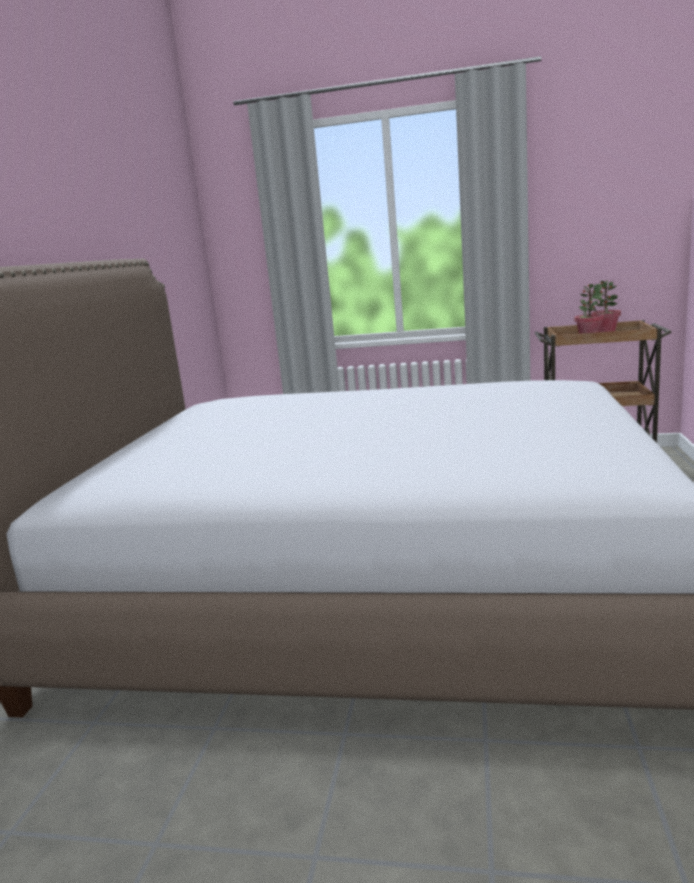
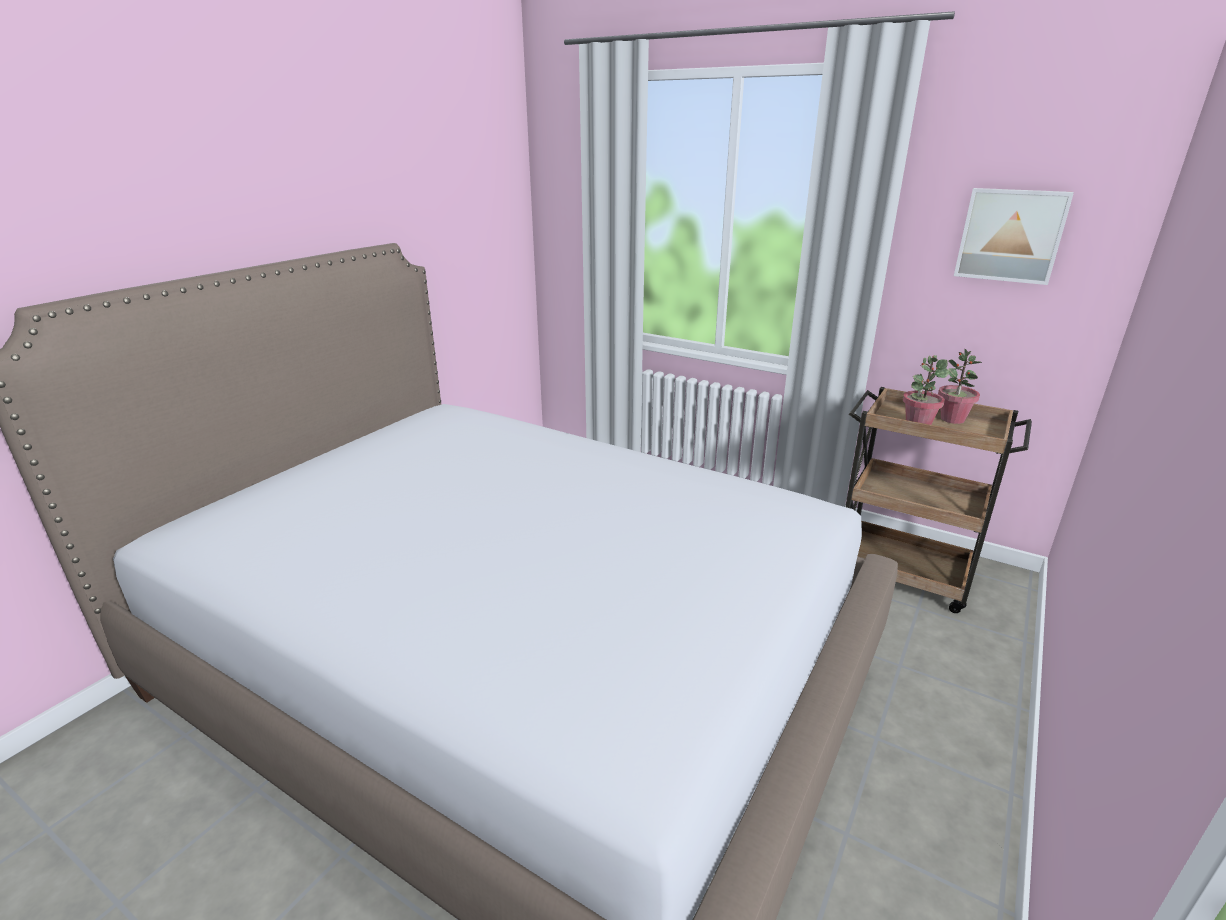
camera: 20 degrees right, 10 degrees up
(604, 202) = (1010, 235): none -> picture

